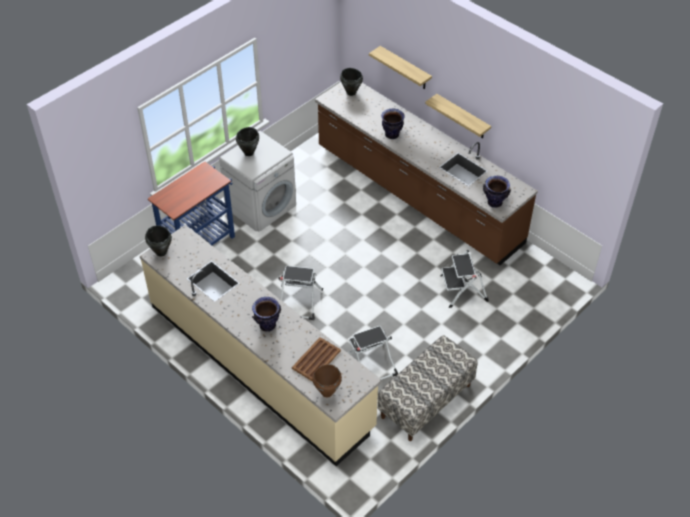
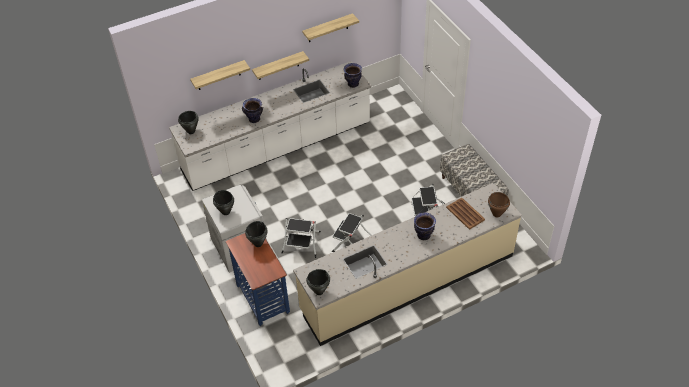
camera: 70 degrees left, 0 degrees up
(208, 186) = (258, 243): none -> black cooking pot
(417, 195) = (277, 148): brown counter -> white counter
(463, 289) = (380, 147): step ladder -> step ladder (302, 243)
(523, 127) = (328, 28): none -> shelf

